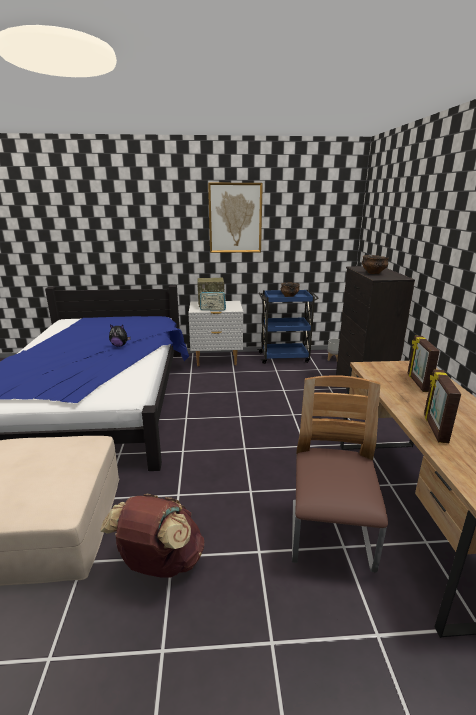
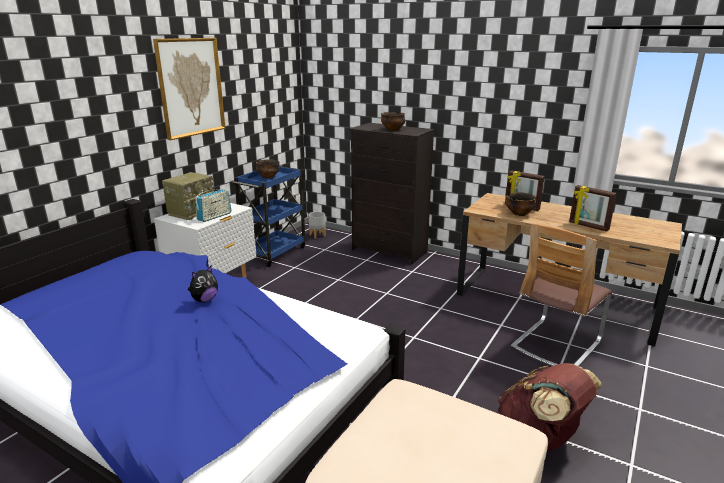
camera: 55 degrees left, 0 degrees up
(330, 536) = (556, 344): chair -> chair turned 90 degrees counterclockwise
(395, 385) = (519, 214): none -> bowl

